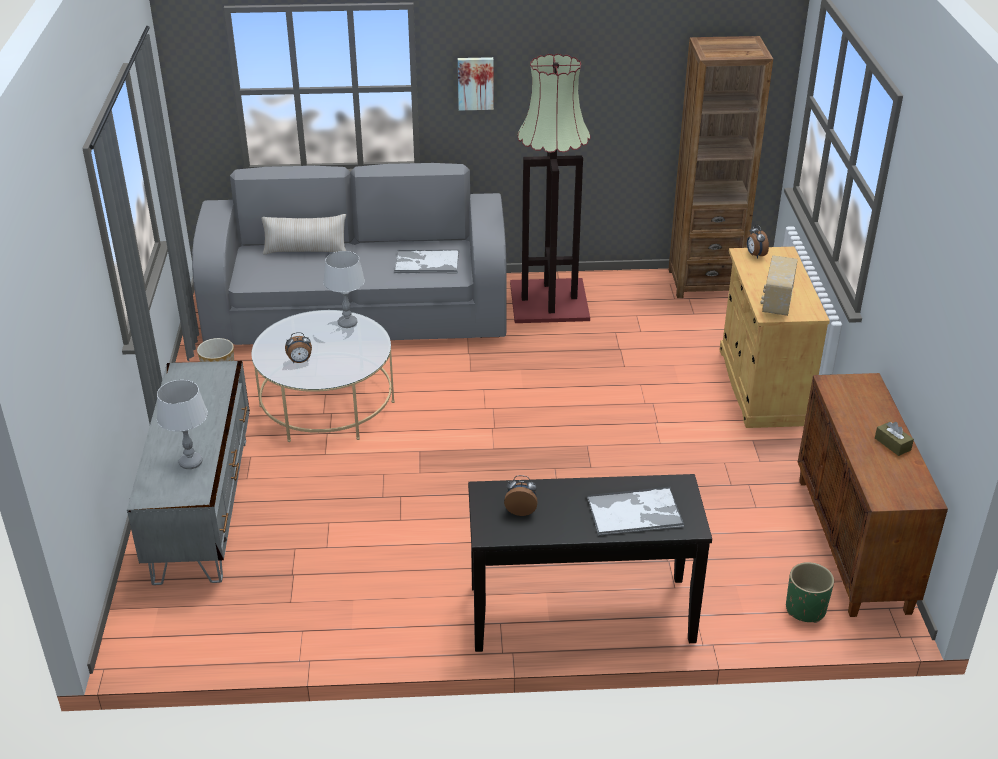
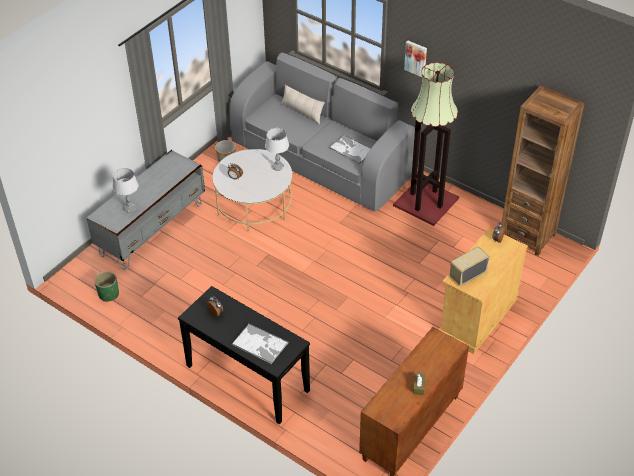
camera: 40 degrees right, 10 degrees up
(805, 609) = (346, 442): green planter -> green planter (108, 294)

